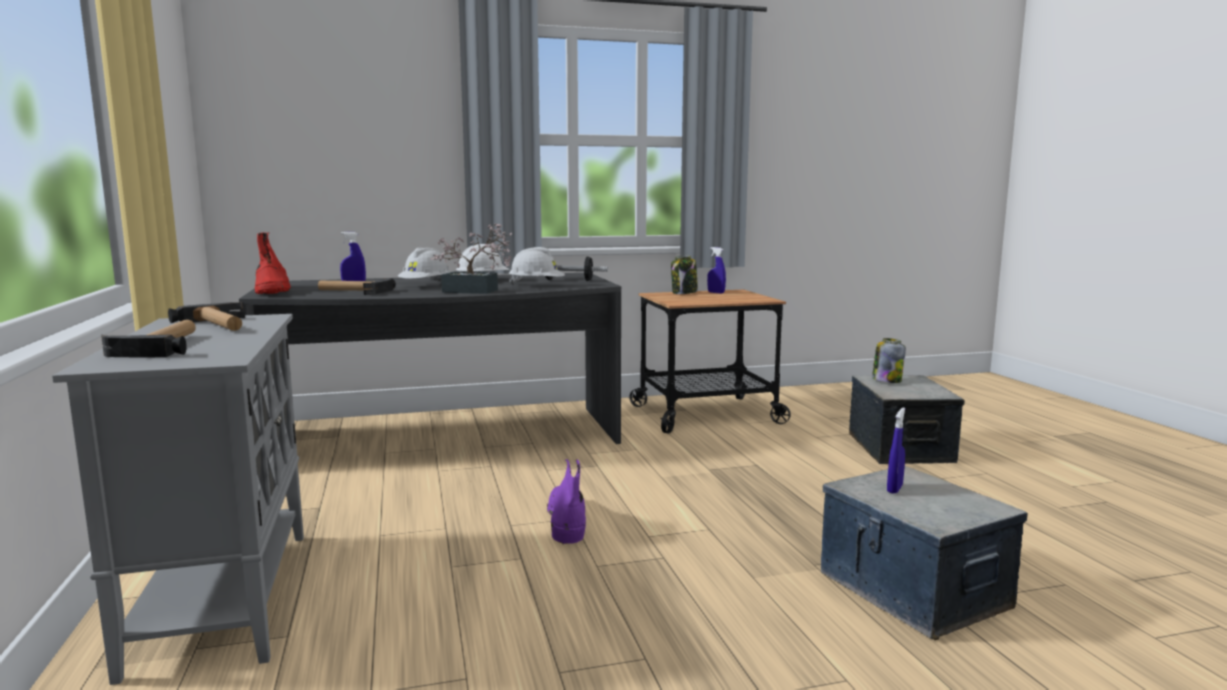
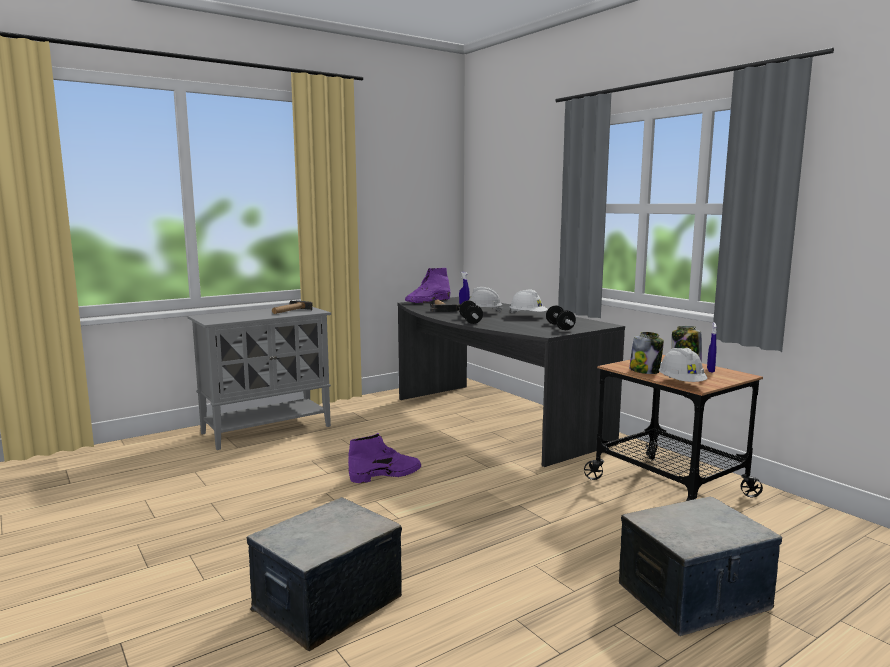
camera: 70 degrees right, 0 degrees up
(163, 346) = (240, 314): hammer -> none
(273, 291) = (427, 301): red boot -> purple boot
(476, 291) = (470, 321): potted plant -> dumbbell
(537, 285) = (518, 325): white hard hat -> white hard hat (681, 384)
(886, 380) = (709, 513): jar -> jar (645, 371)
(894, 489) = (337, 520): blue spray bottle -> none

